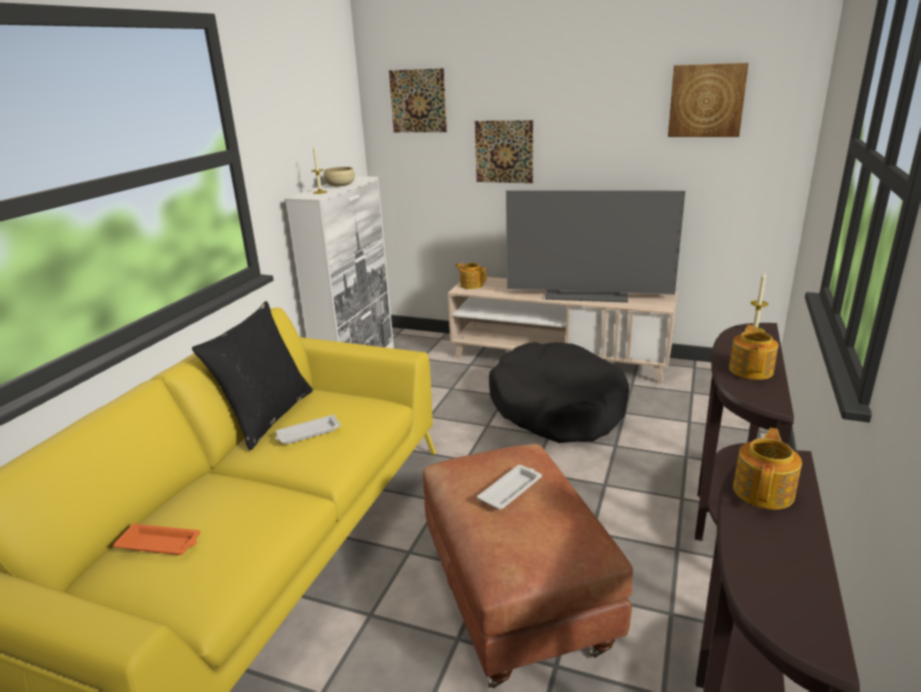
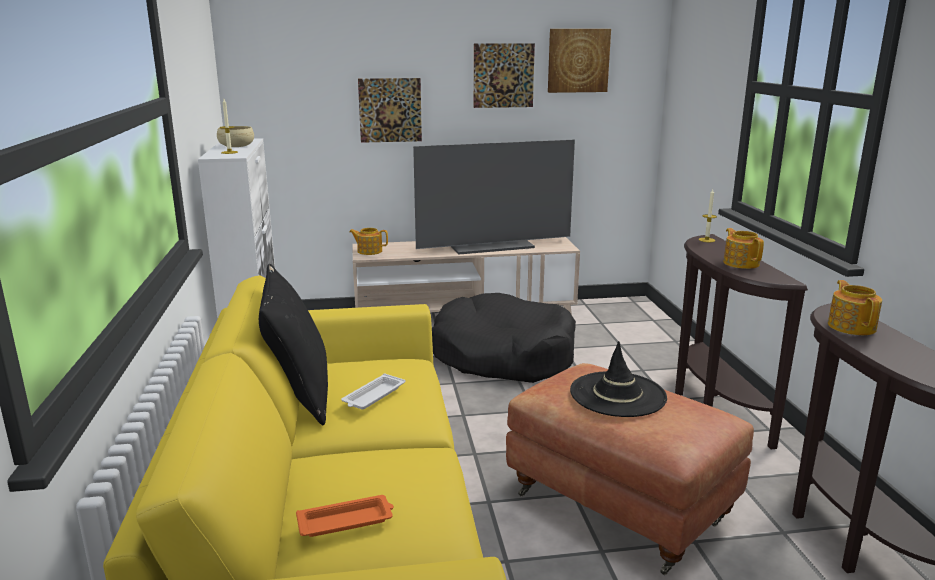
camera: 30 degrees left, 5 degrees down
(418, 101) = (290, 57): picture -> picture (503, 75)
(511, 490) = (617, 395): white tray -> black hat

